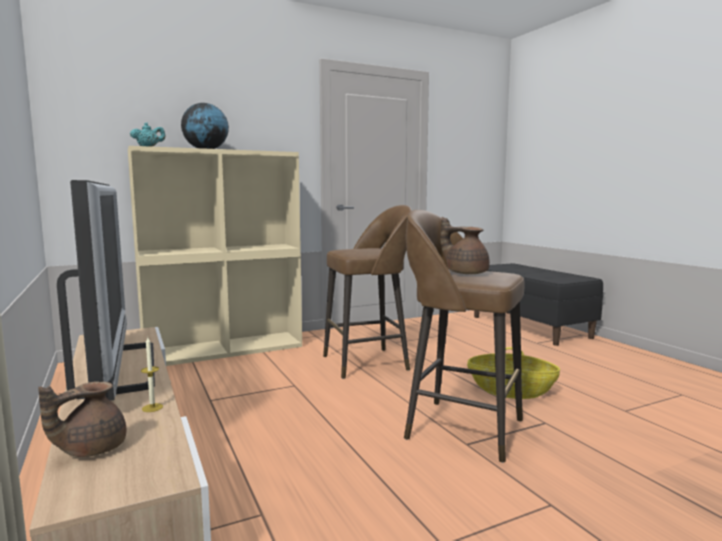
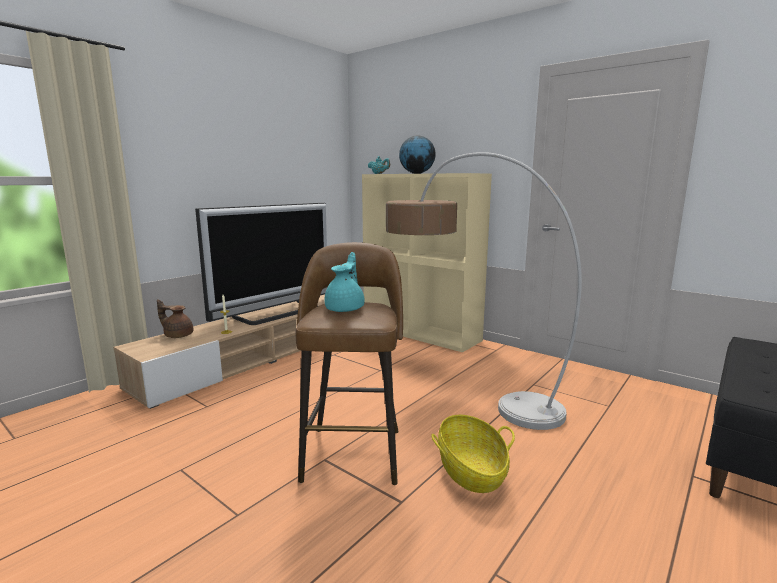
camera: 65 degrees right, 5 degrees up
(368, 363) = (459, 384): brown stool -> floor lamp
(465, 272) = (346, 309): brown teapot -> turquoise teapot

